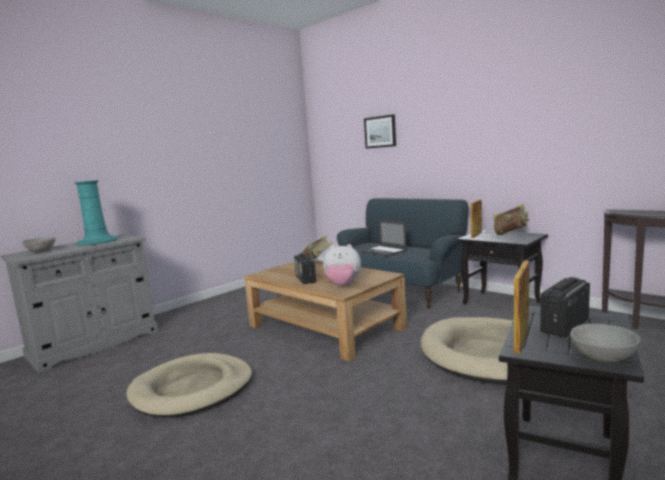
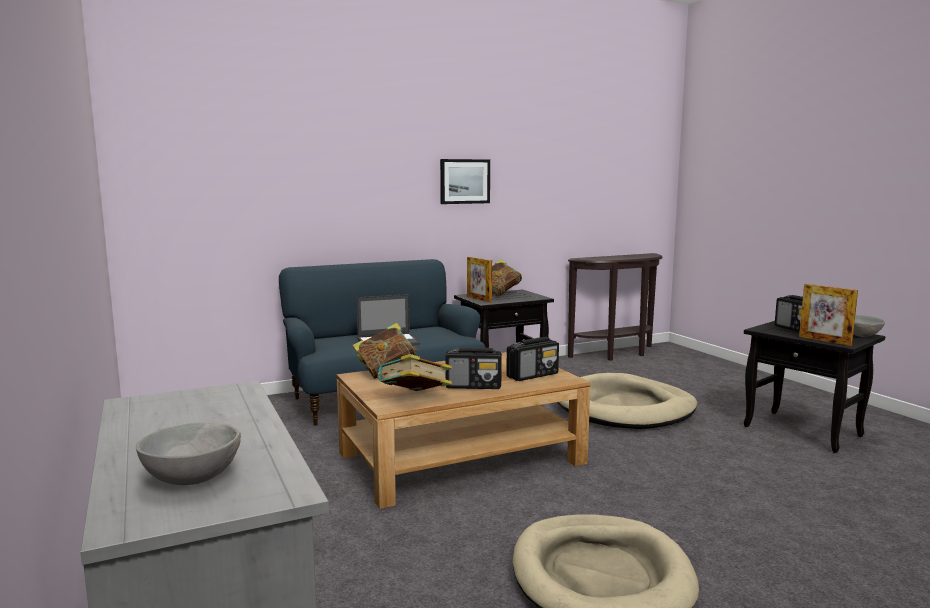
camera: 70 degrees left, 0 degrees up
(98, 242) = (193, 419): turquoise vase -> none
(273, 275) = (414, 398): none -> book
(342, 285) = (533, 375): plush toy -> radio
(380, 132) = (294, 159): picture -> picture (464, 181)

